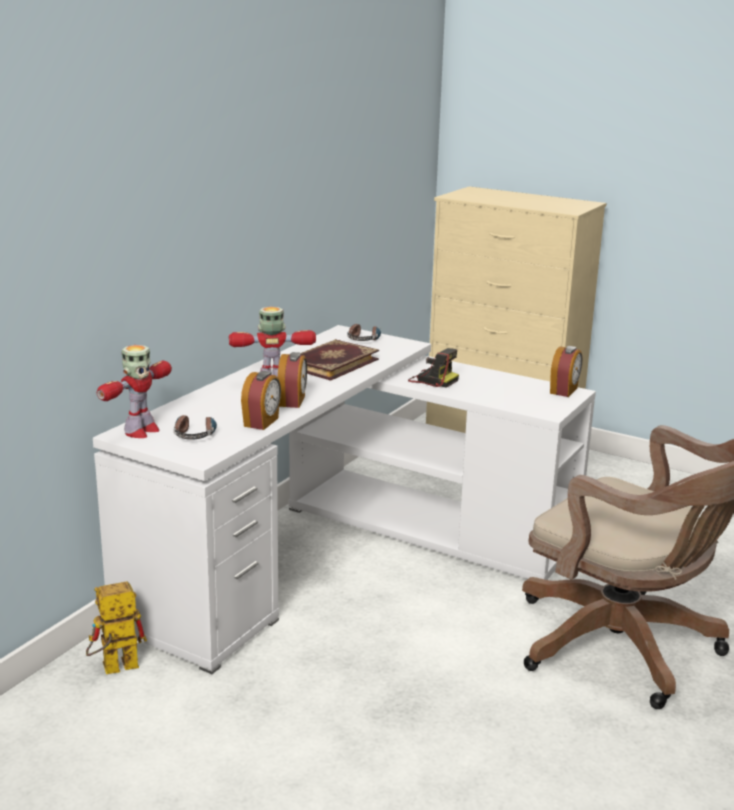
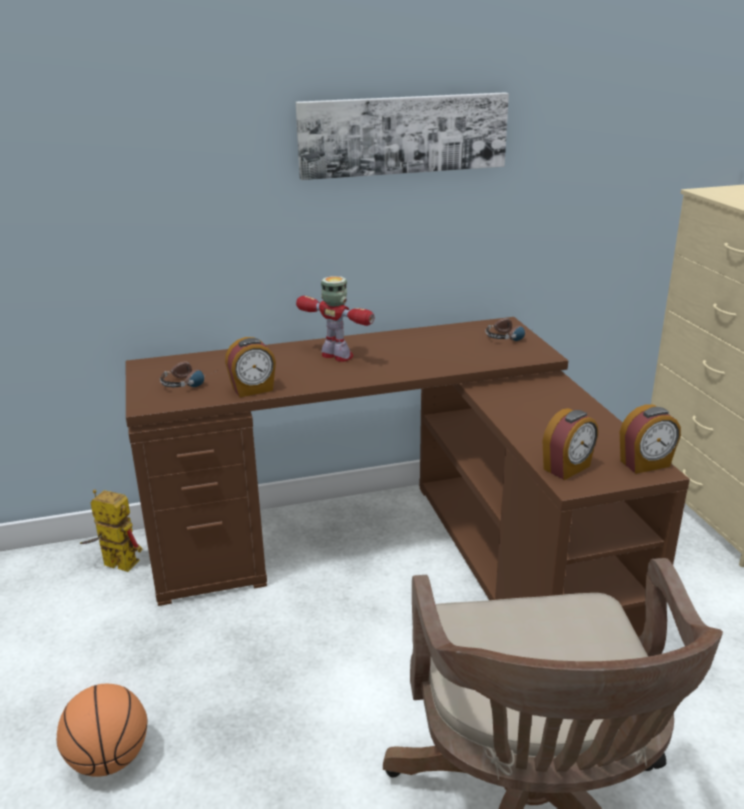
camera: 45 degrees right, 5 degrees up
(140, 431) = (160, 367): toy robot -> none
(270, 172) = (403, 134): none -> picture
(292, 401) = (317, 379): alarm clock -> alarm clock (567, 468)
(331, 363) = (426, 352): book -> none
(344, 554) = (404, 552): white desk -> brown desk
(347, 770) = (109, 759): none -> basketball
(432, 380) = (516, 401): camera -> none

